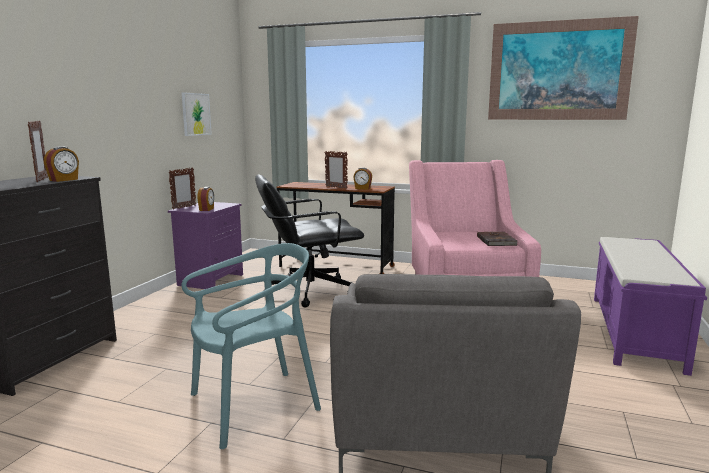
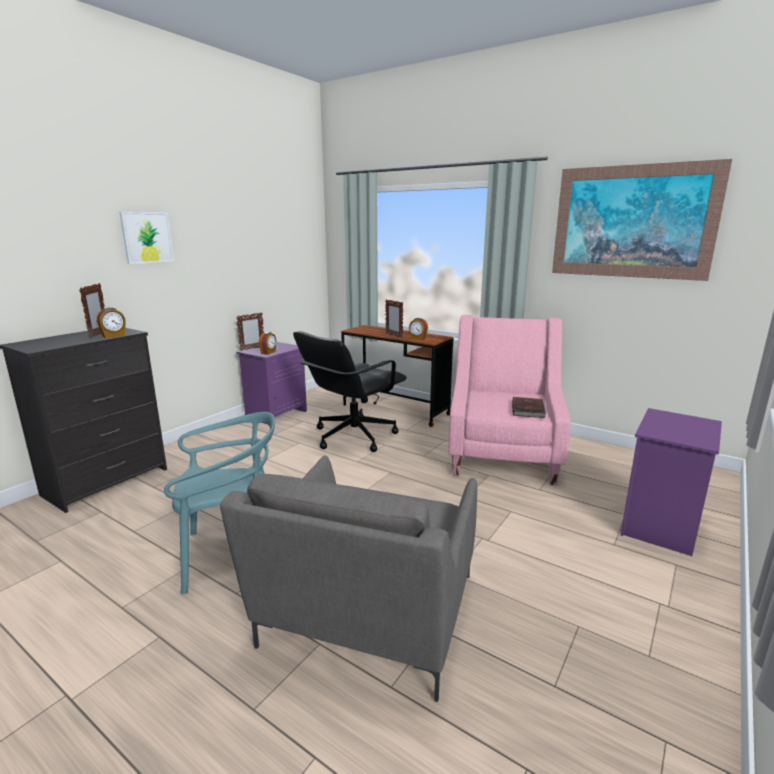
camera: 15 degrees right, 5 degrees up
(196, 114) = (270, 261): picture -> picture (147, 237)
(308, 291) = (353, 436): black office chair -> black office chair turned 45 degrees counterclockwise
(634, 331) = (661, 527): purple bench -> purple nightstand

